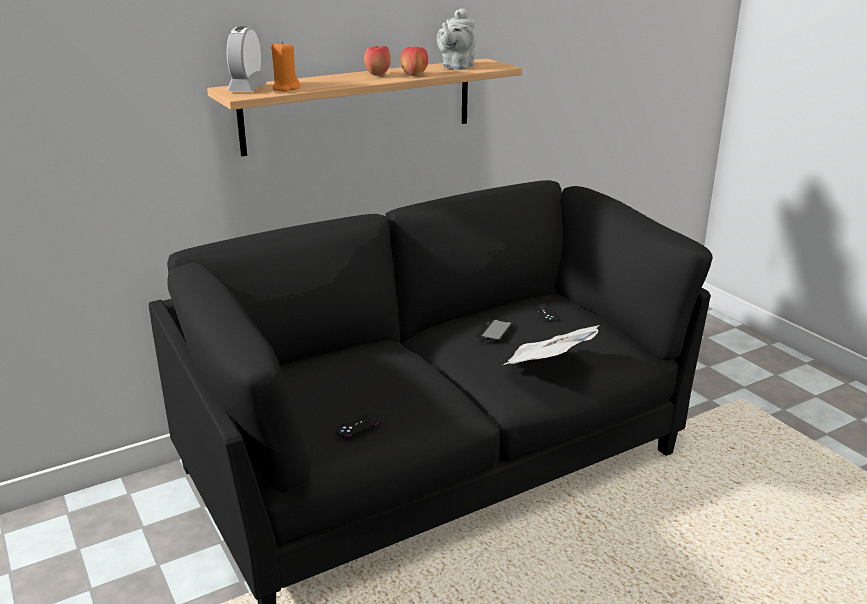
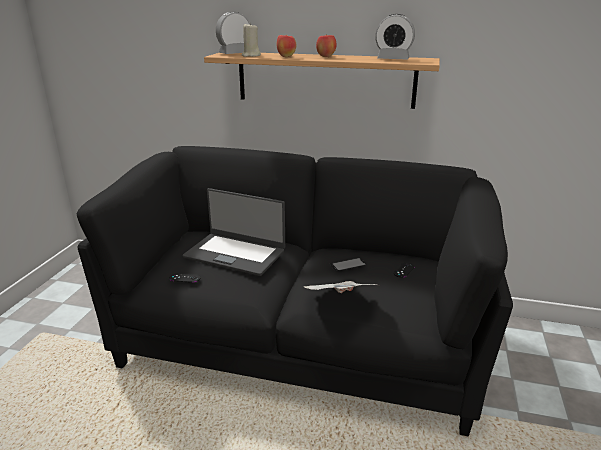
camera: 45 degrees right, 0 degrees up
(285, 88) = (251, 55): orange candle -> beige candle
(362, 374) = (235, 253): none -> laptop
(414, 75) = (346, 59): apple -> apple (286, 57)
(457, 67) = (393, 59): grey teapot -> alarm clock

